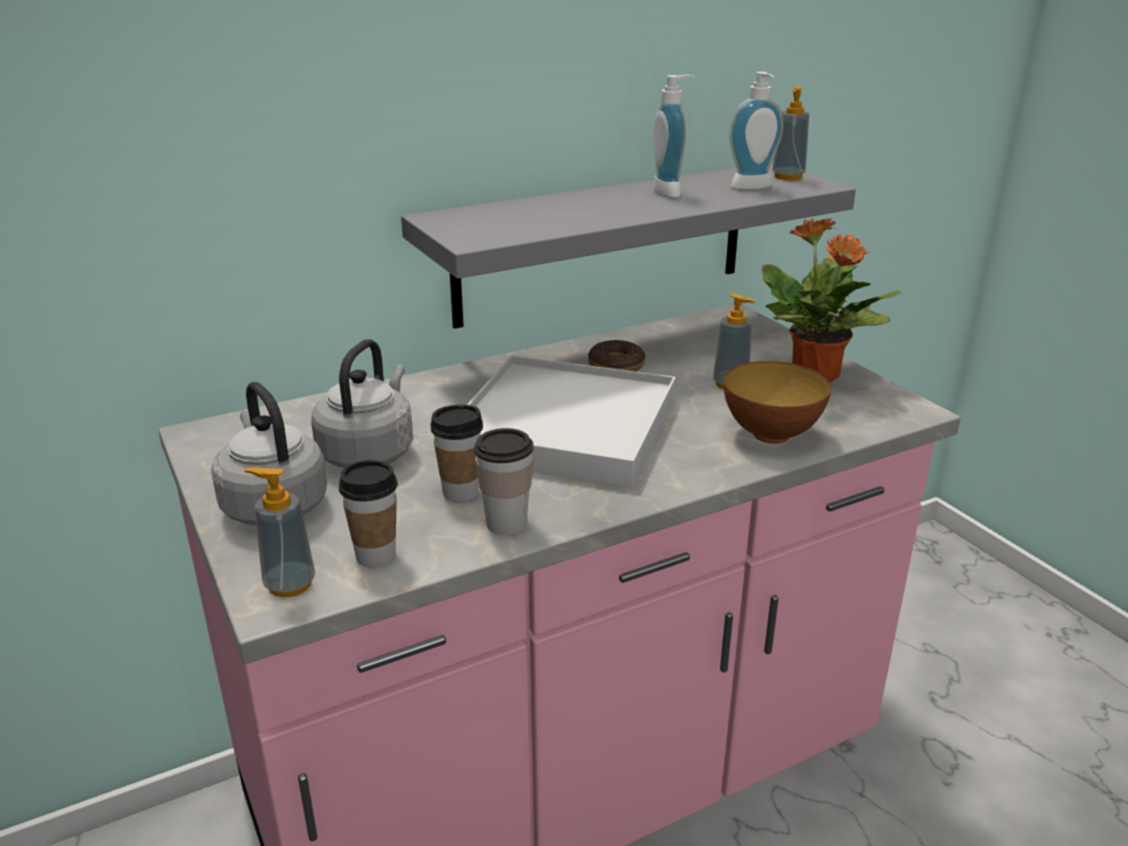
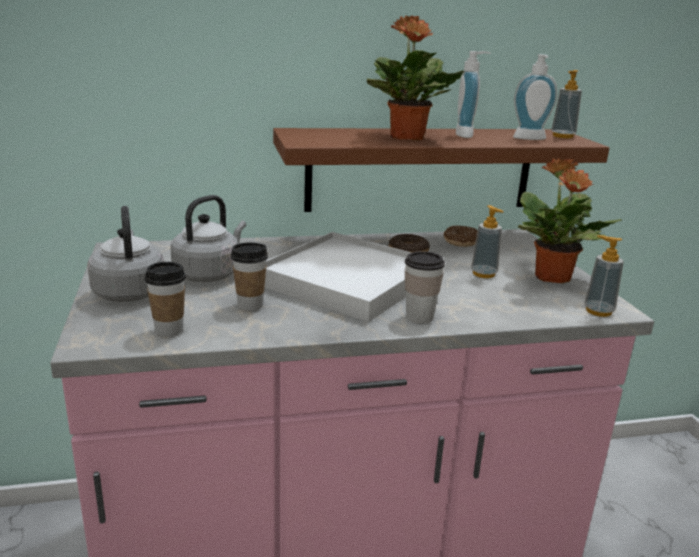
camera: 15 degrees right, 5 degrees down
(289, 584) = (104, 336): soap dispenser -> soap dispenser (598, 311)
(506, 523) = (267, 327): cup -> cup (419, 317)
(600, 209) = (406, 138): none -> potted plant
(603, 243) = (420, 169): grey shelf -> brown shelf
(673, 338) = (461, 242): none -> donut
(771, 435) = (493, 308): bowl -> none

